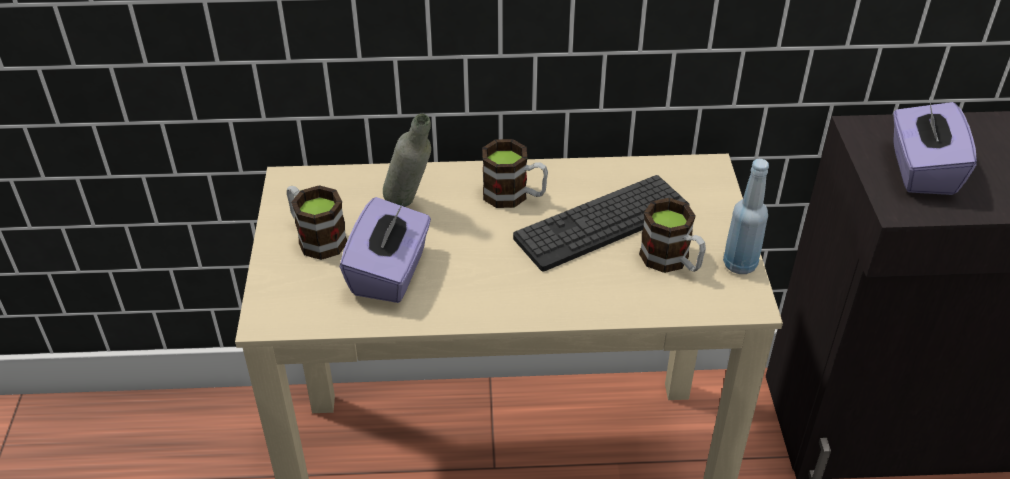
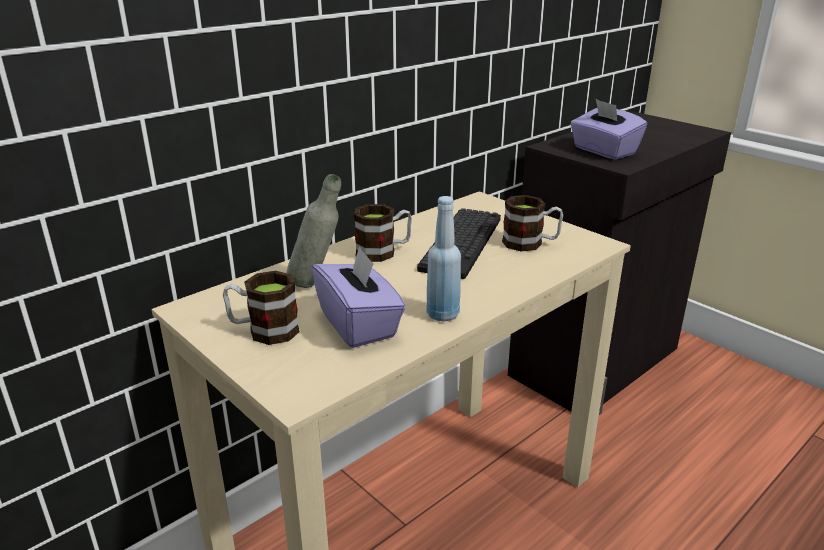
camera: 40 degrees left, 15 degrees down
(740, 264) = (567, 230): blue bottle -> blue bottle (443, 314)

